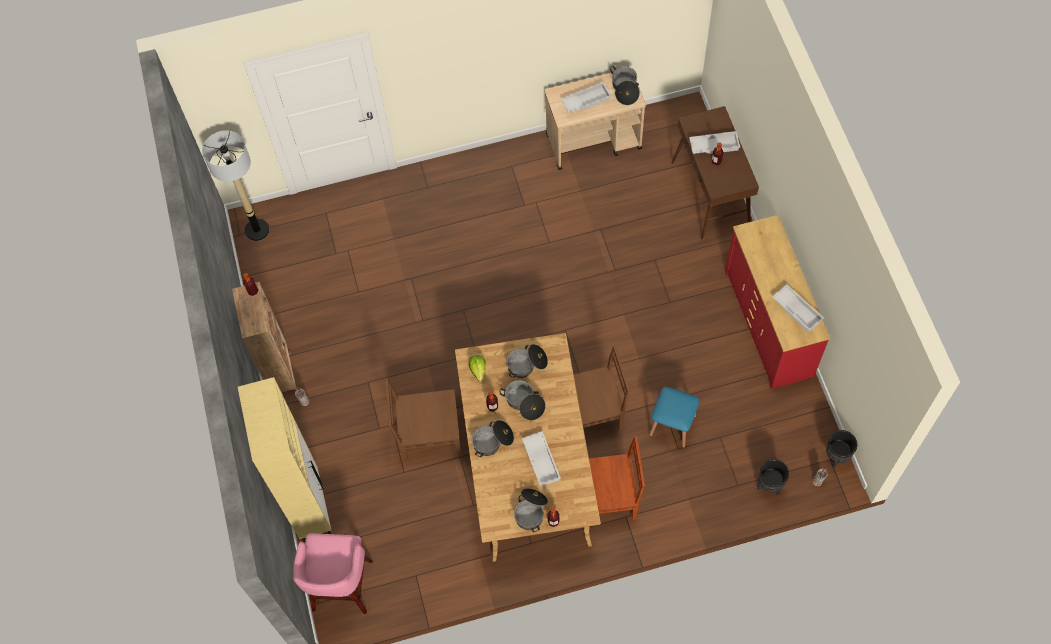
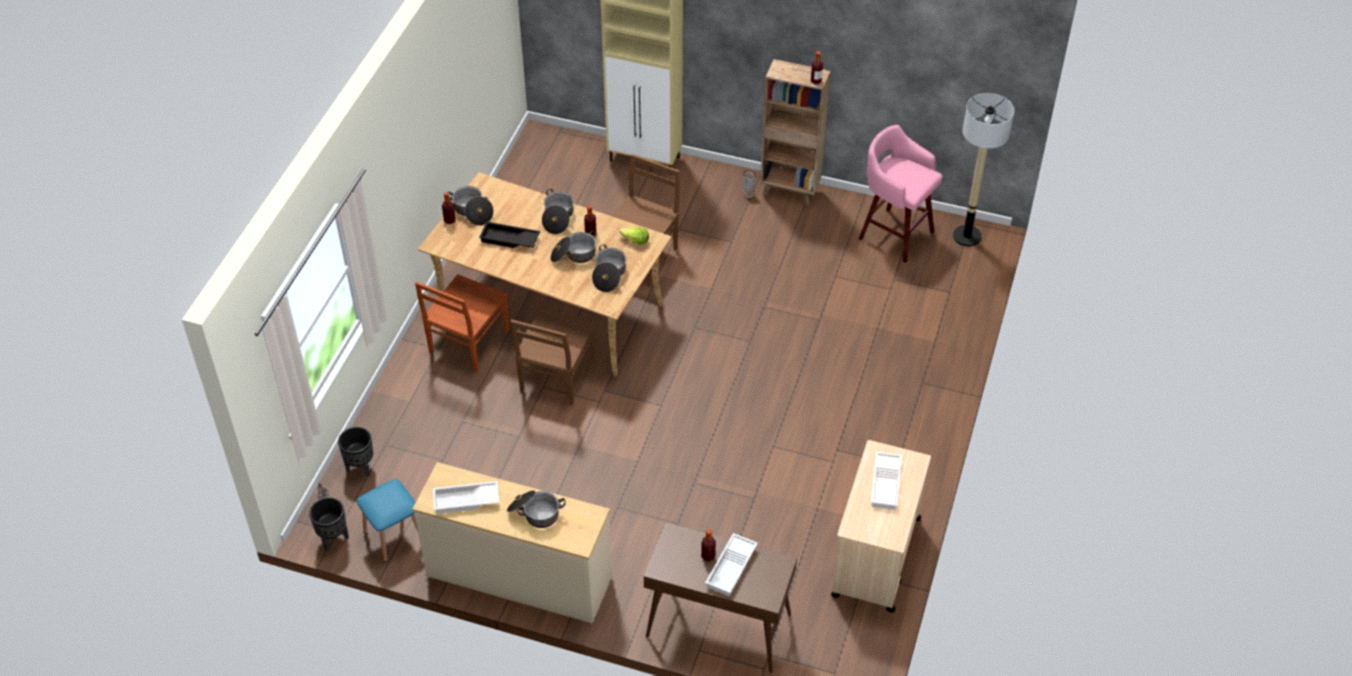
camera: 120 degrees right, 15 degrees down
(342, 588) = (558, 148): pink stool -> pink stool (894, 234)
(542, 460) = (509, 240): white tray -> black tray
(624, 89) = (875, 528): cooking pot -> cooking pot (535, 513)
(672, 425) = (488, 430): blue stool -> blue stool (394, 535)
(768, 323) = (519, 577): red dresser -> beige dresser

